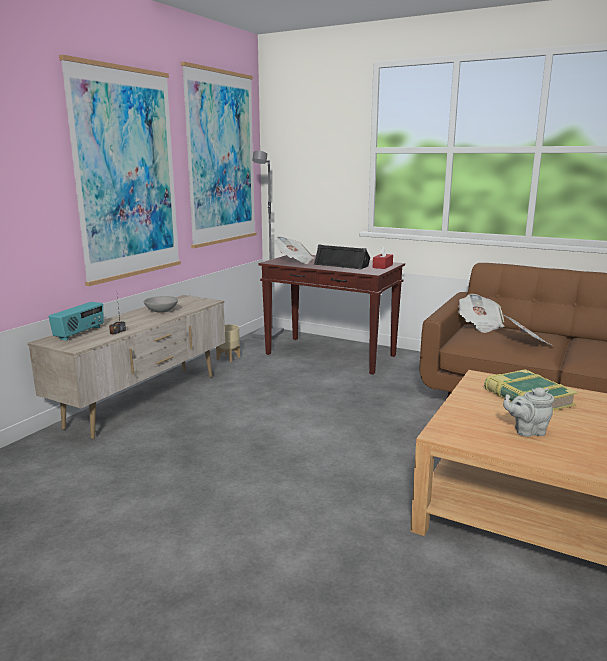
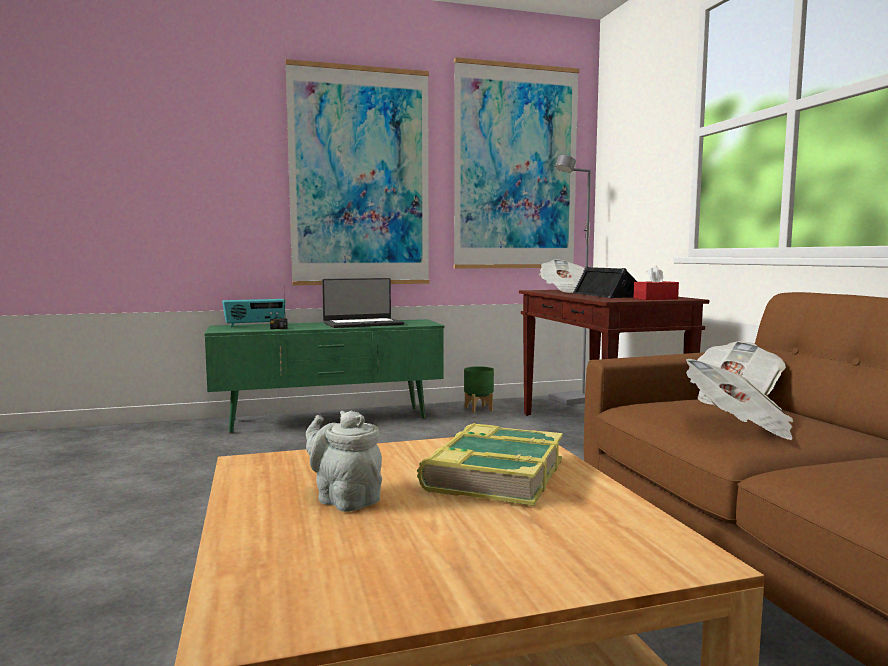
camera: 45 degrees right, 10 degrees down
(145, 400) = (329, 420): beige tv stand -> green tv stand
(161, 311) = (363, 324): grey bowl -> laptop
(228, 358) = (479, 409): beige planter -> green planter

